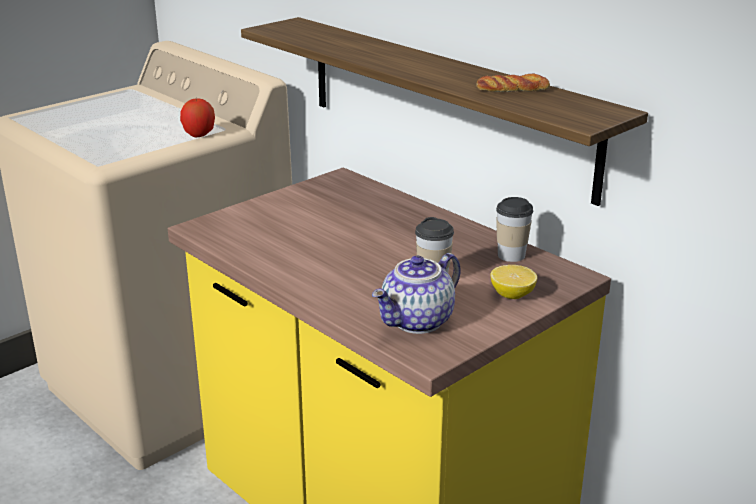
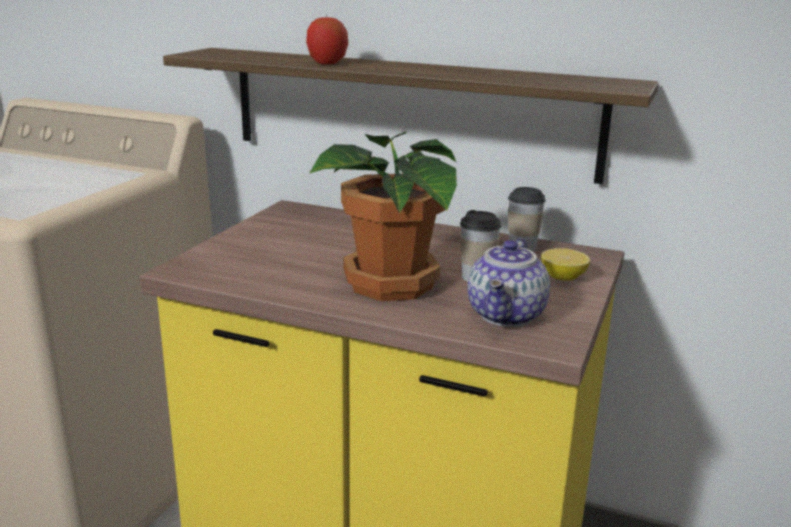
camera: 25 degrees left, 5 degrees down
(199, 134) = (119, 180): apple -> apple (327, 63)
(349, 273) = (390, 285): none -> potted plant
(512, 89) = (518, 75): bread -> none

